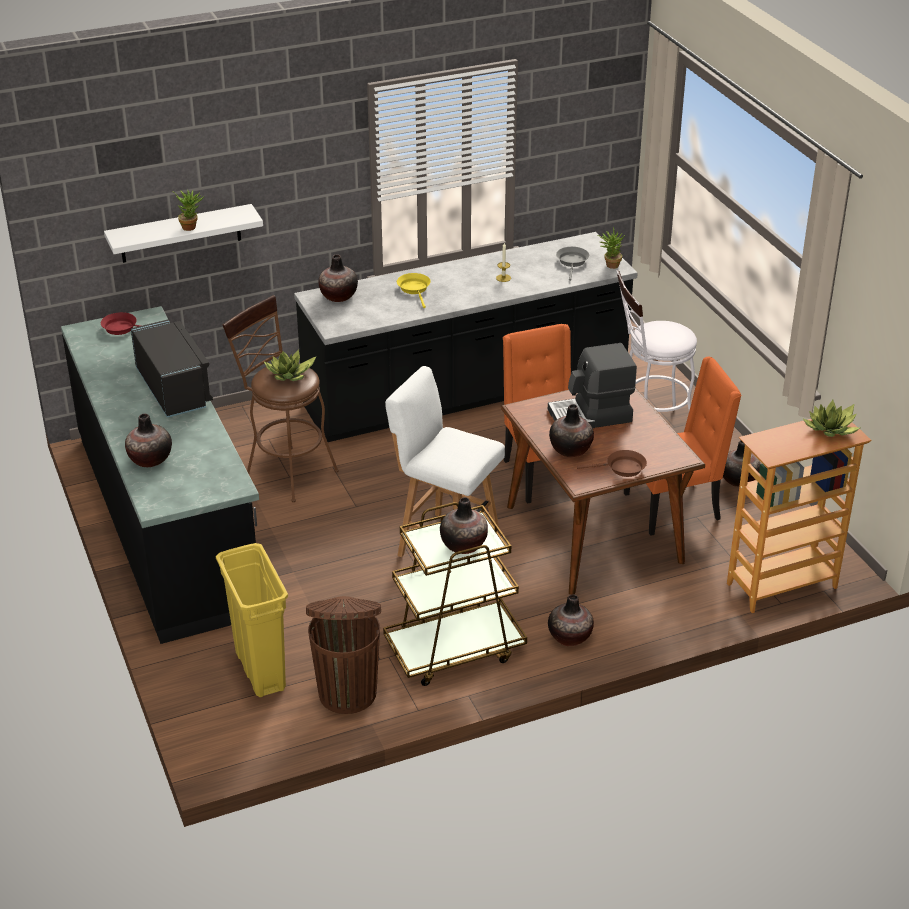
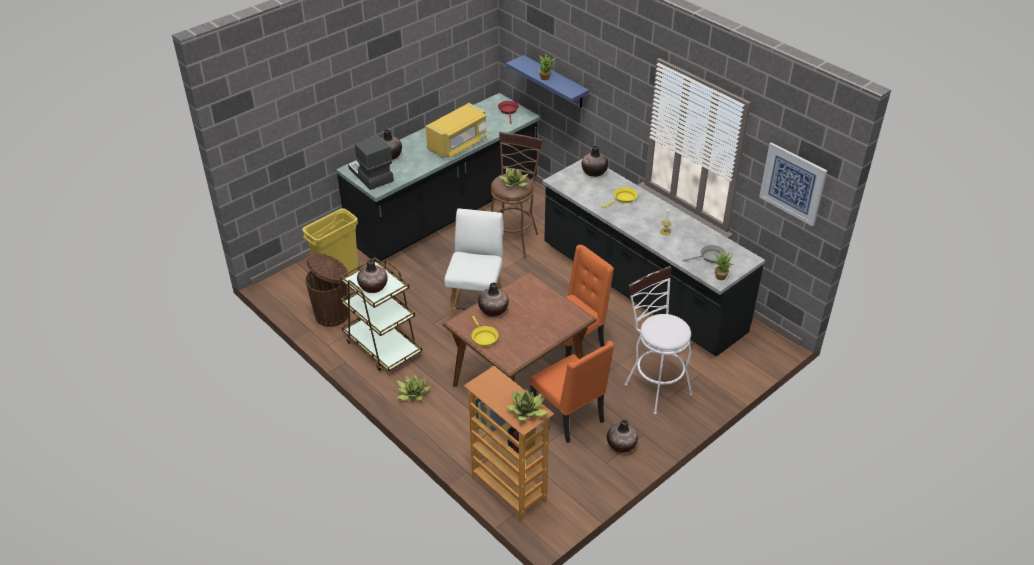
camera: 70 degrees right, 5 degrees up
(174, 389) = (458, 144): black microwave -> yellow microwave
(180, 234) = (555, 82): white shelf -> blue shelf
(570, 637) = (412, 393): vase -> potted plant
(590, 122) = (793, 183): none -> picture
(591, 416) = (536, 312): coffee machine -> coffee machine (370, 175)
(622, 468) = (483, 337): brown frying pan -> yellow frying pan

